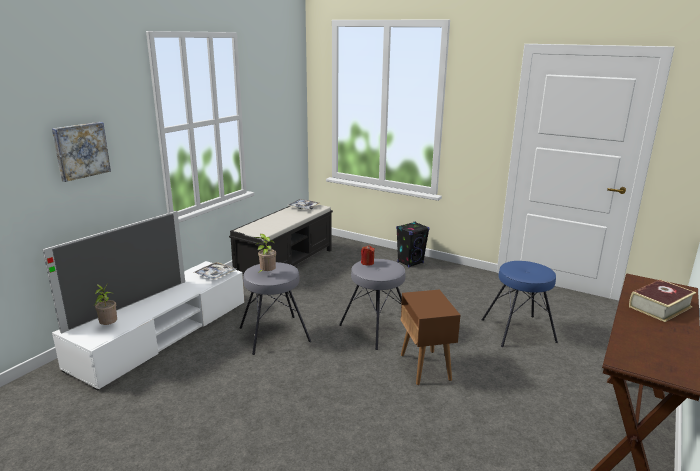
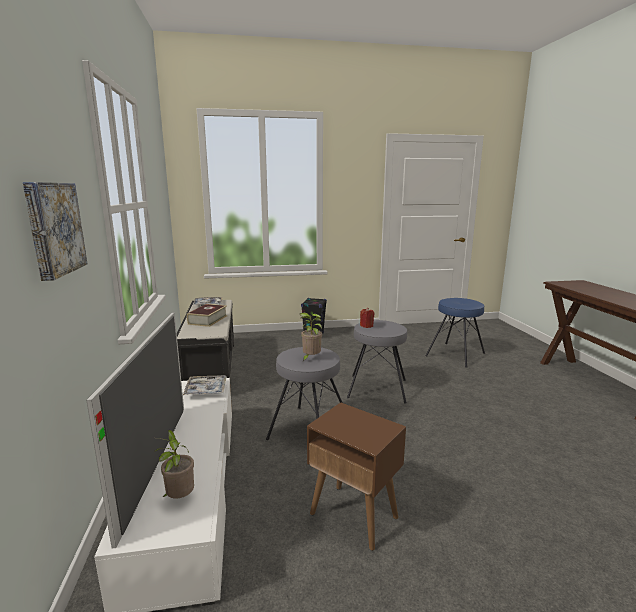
camera: 40 degrees left, 5 degrees down
(425, 367) = (456, 400): brown side table -> brown side table (354, 516)
(660, 307) = (601, 291): book -> book (208, 320)

